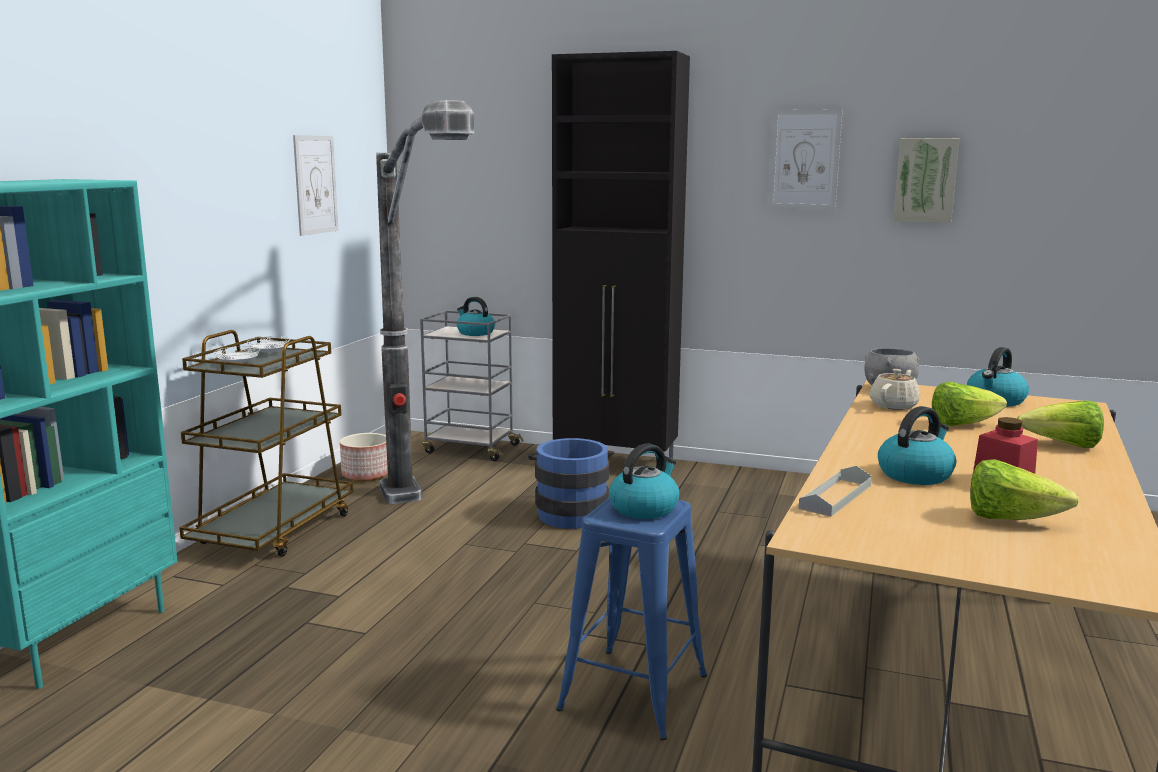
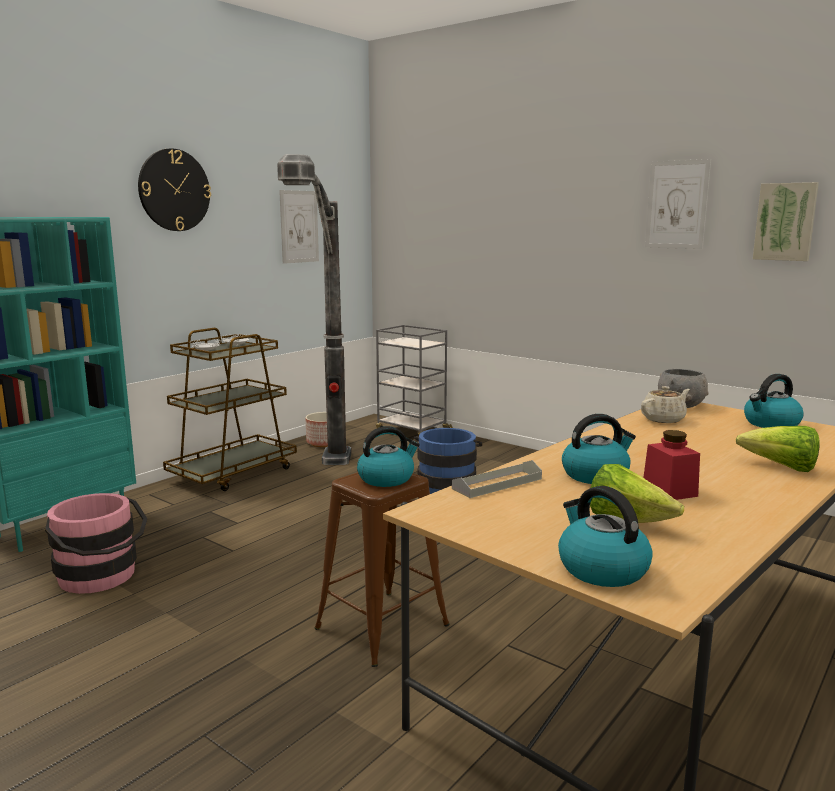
camera: 20 degrees right, 0 degrees up
(175, 137) = (174, 190): none -> wall clock
(206, 702) = (101, 578): none -> pink bucket
(475, 333) = (417, 342): kettle -> kettle (601, 569)
(616, 463) = (515, 454): black cabinet -> none
(633, 693) = (381, 627): blue stool -> brown stool
(962, 424) = (705, 440): lettuce -> none

